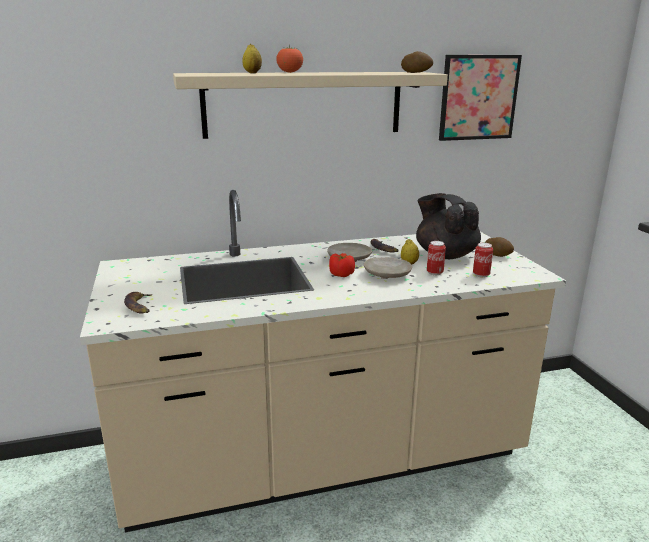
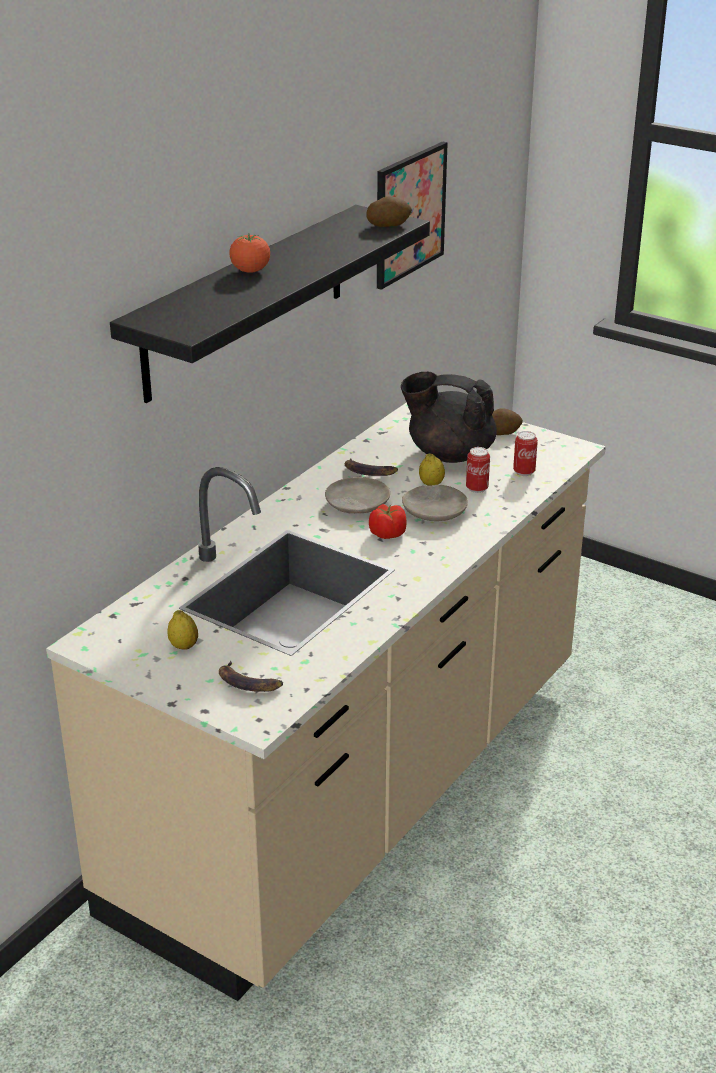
camera: 40 degrees left, 10 degrees up
(252, 73) = (217, 290): lemon -> lemon (183, 646)
(304, 104) = (246, 301): beige shelf -> black shelf

